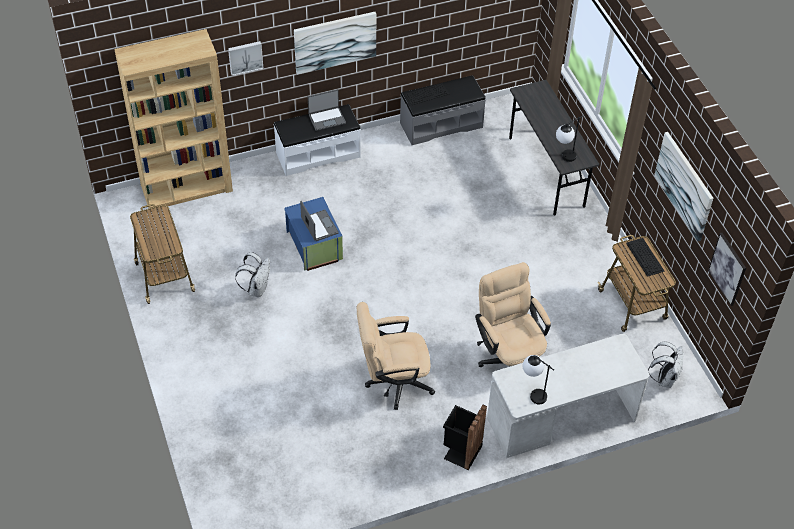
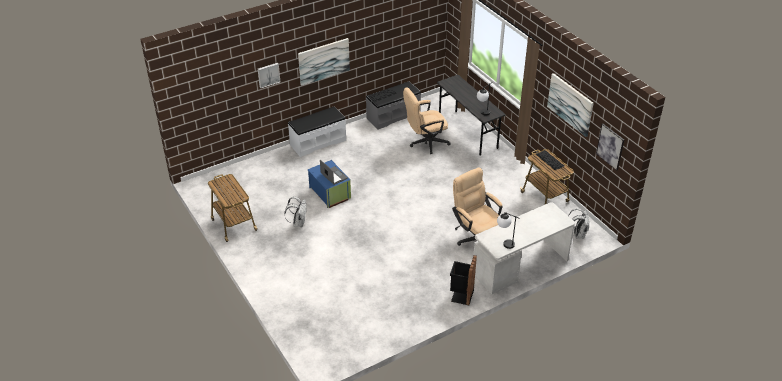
camera: 10 degrees left, 10 degrees down
(187, 188) = (236, 172): brown bookcase -> none
(327, 119) = (322, 115): laptop -> none
(393, 382) = (404, 263): beige office chair -> beige office chair (425, 143)

